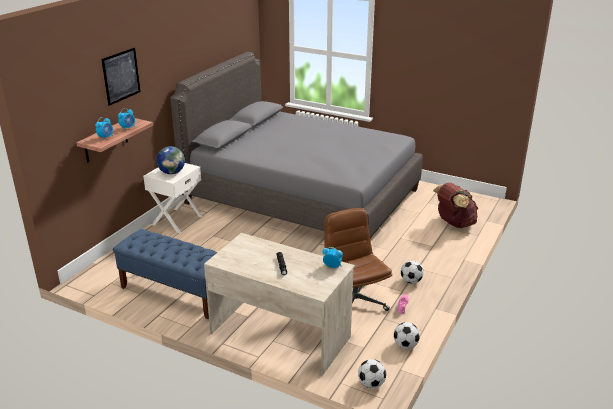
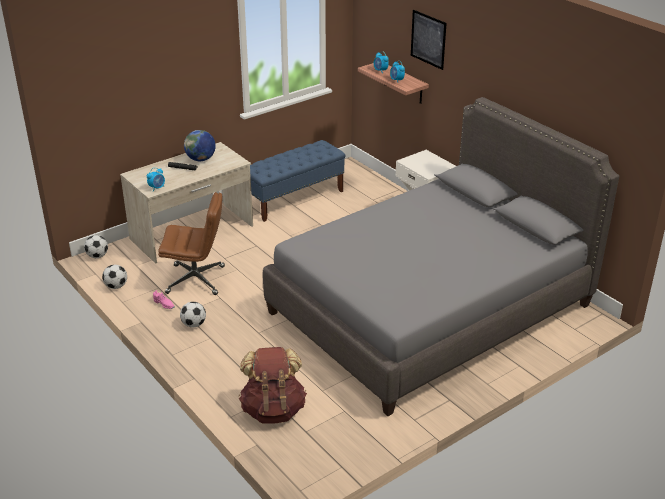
camera: 115 degrees right, 5 degrees up
(172, 172) = (422, 163): globe -> globe (201, 159)

